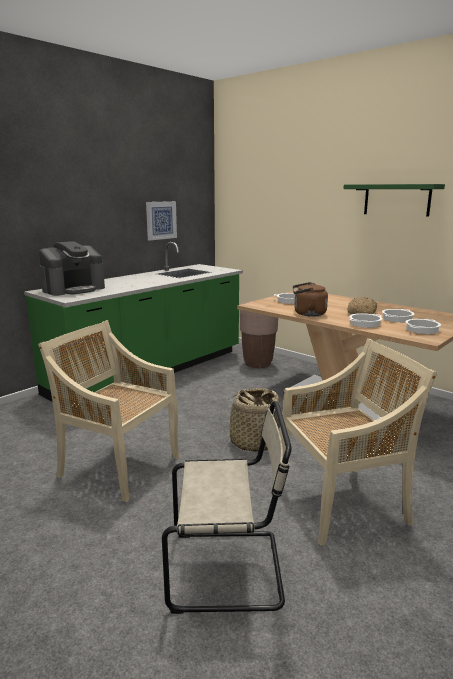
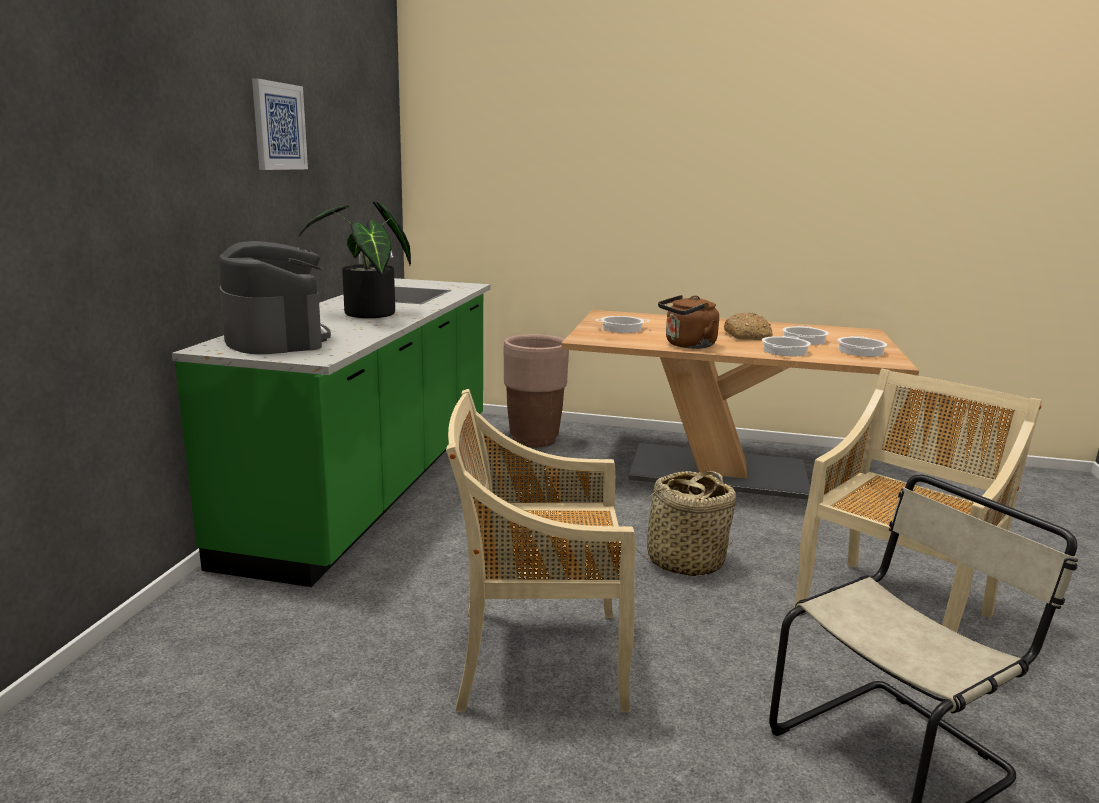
camera: 30 degrees left, 0 degrees up
(74, 289) = (276, 339): coffee machine -> coffee machine turned 45 degrees counterclockwise
(139, 281) = (367, 315): none -> potted plant
(161, 220) = (345, 198): picture -> picture (278, 126)
(396, 200) = (749, 167): green shelf -> none

